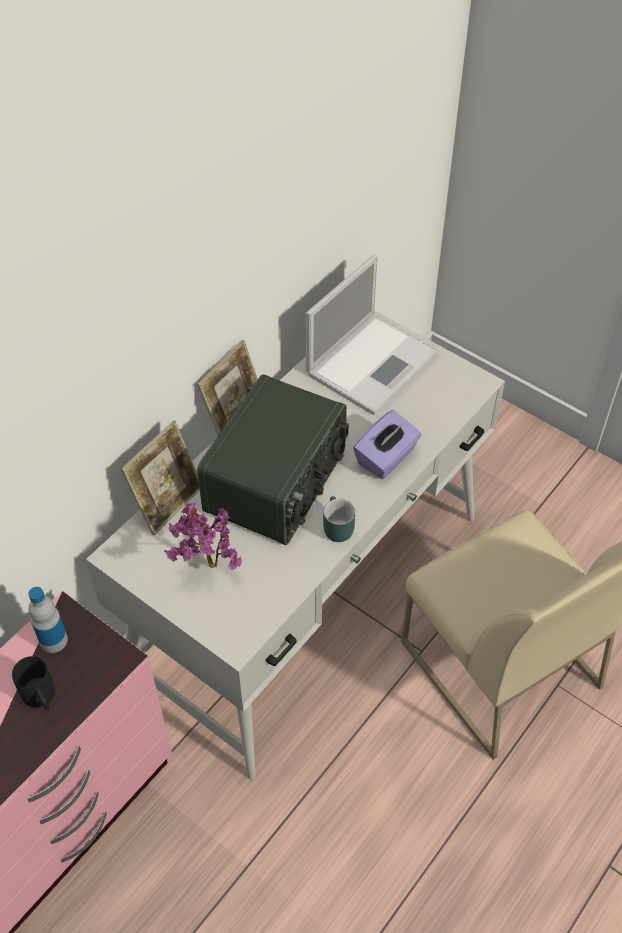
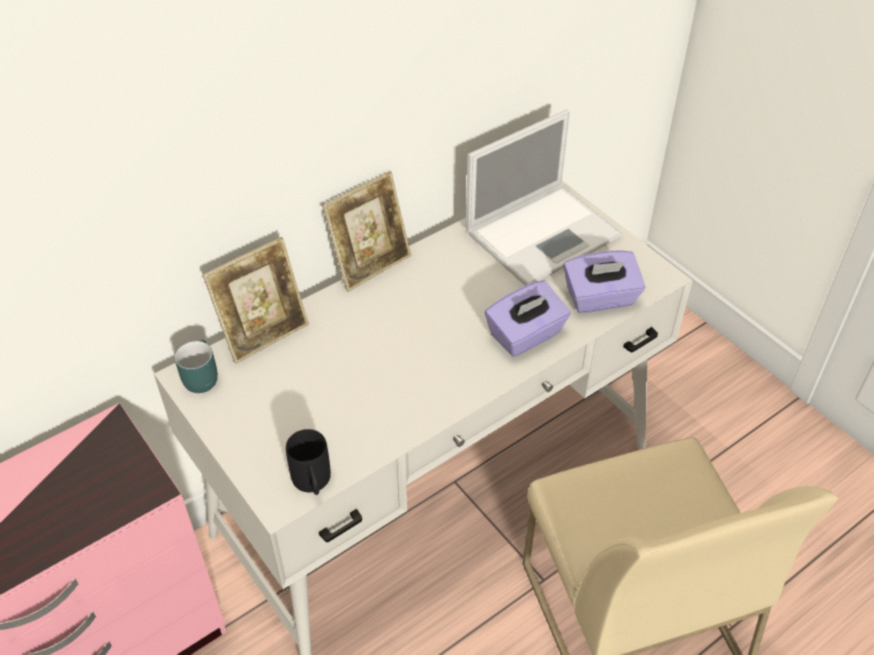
camera: 15 degrees right, 5 degrees down
(41, 699) = (46, 514): black mug -> black mug (313, 484)
(53, 640) = (87, 453): bottle -> none
(206, 567) = (279, 410): potted plant -> none
(277, 482) = (393, 336): radio -> none
(335, 527) = (440, 398): turquoise mug -> turquoise mug (199, 376)
(436, 413) = (600, 298): none -> purple tissue box

